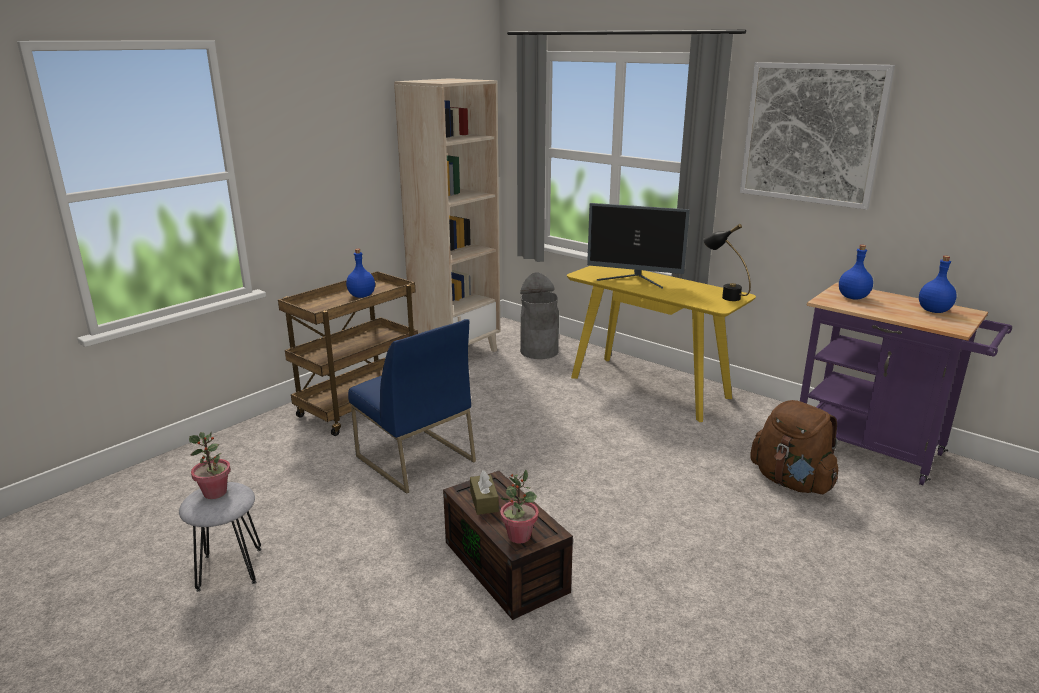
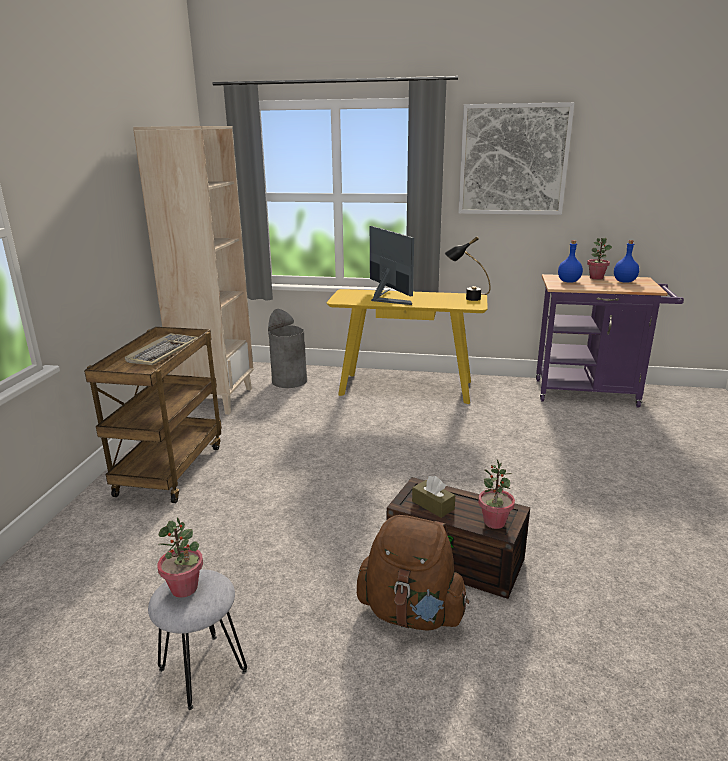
camera: 30 degrees left, 0 degrees up
(361, 296) = (163, 352): blue bottle -> keyboard
(414, 459) = (278, 499): blue chair -> none
(634, 281) = (387, 298): monitor -> monitor turned 105 degrees counterclockwise
(791, 482) = (569, 428): brown backpack -> brown backpack (411, 613)
(902, 299) = (596, 278): none -> potted plant

